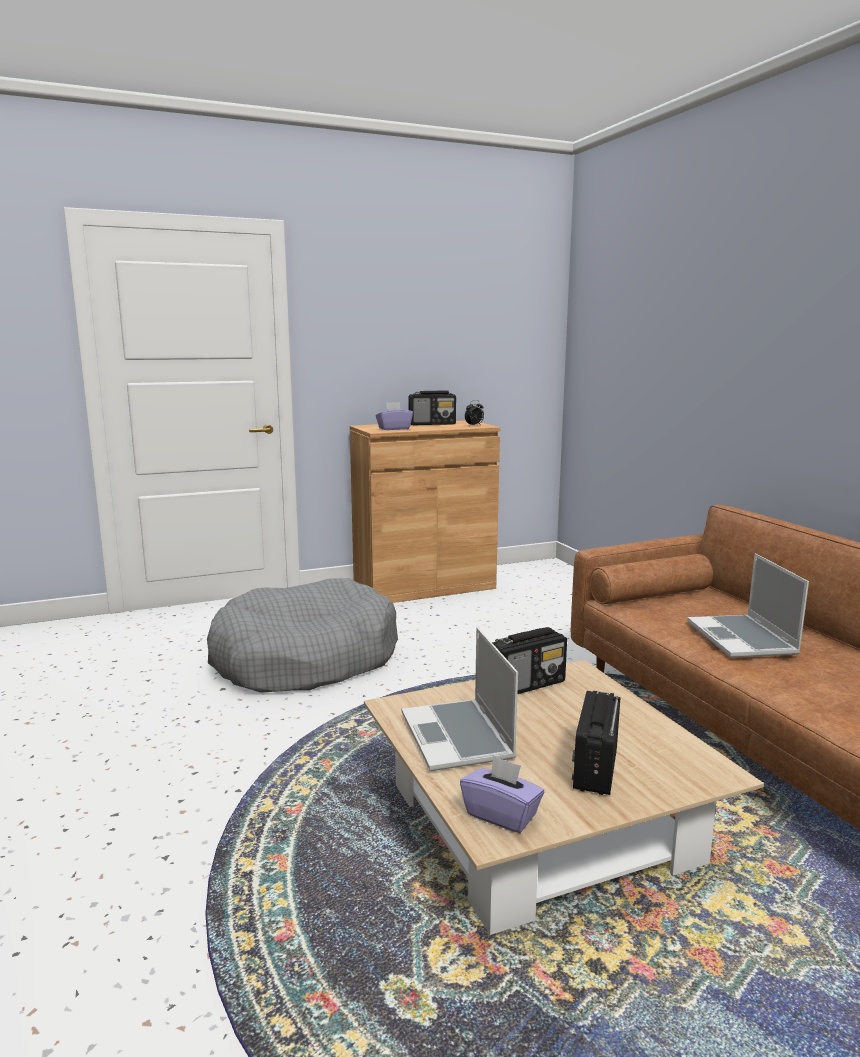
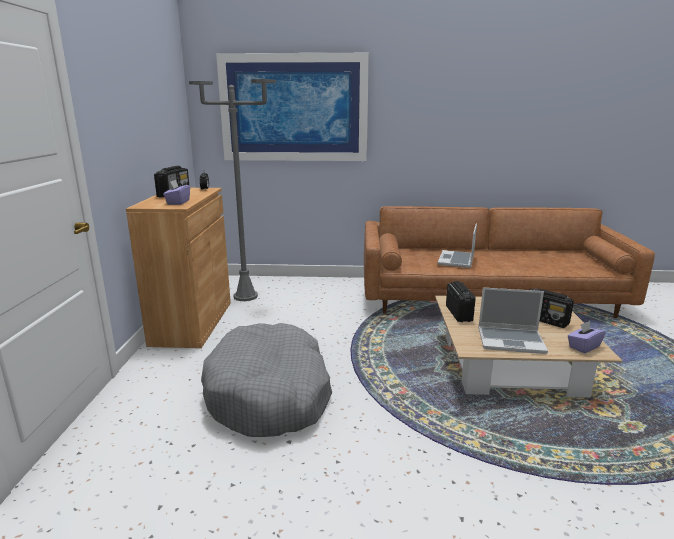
camera: 65 degrees left, 5 degrees up
(526, 590) = (245, 296): none -> grey floor lamp
(661, 322) = (294, 108): none -> picture
(743, 639) = (457, 260): laptop -> laptop turned 90 degrees clockwise

